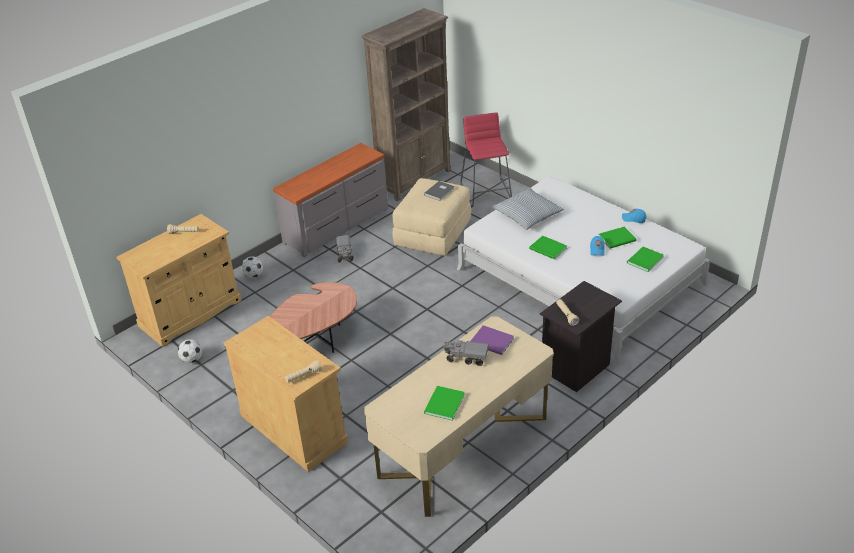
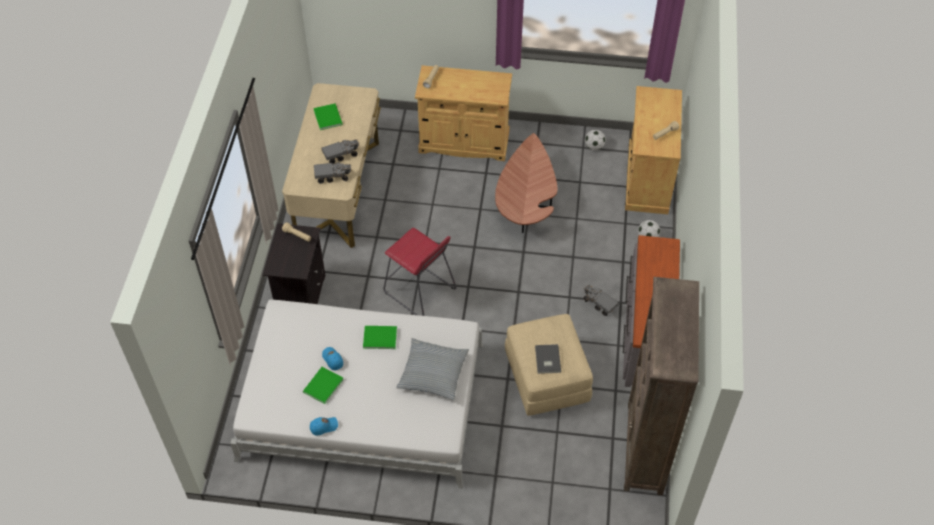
camera: 140 degrees right, 15 degrees up
(486, 192) = (550, 474): red stool -> red stool (419, 291)
(492, 342) = (333, 176): purple book -> toy truck
(643, 260) = (281, 369): green book -> none

